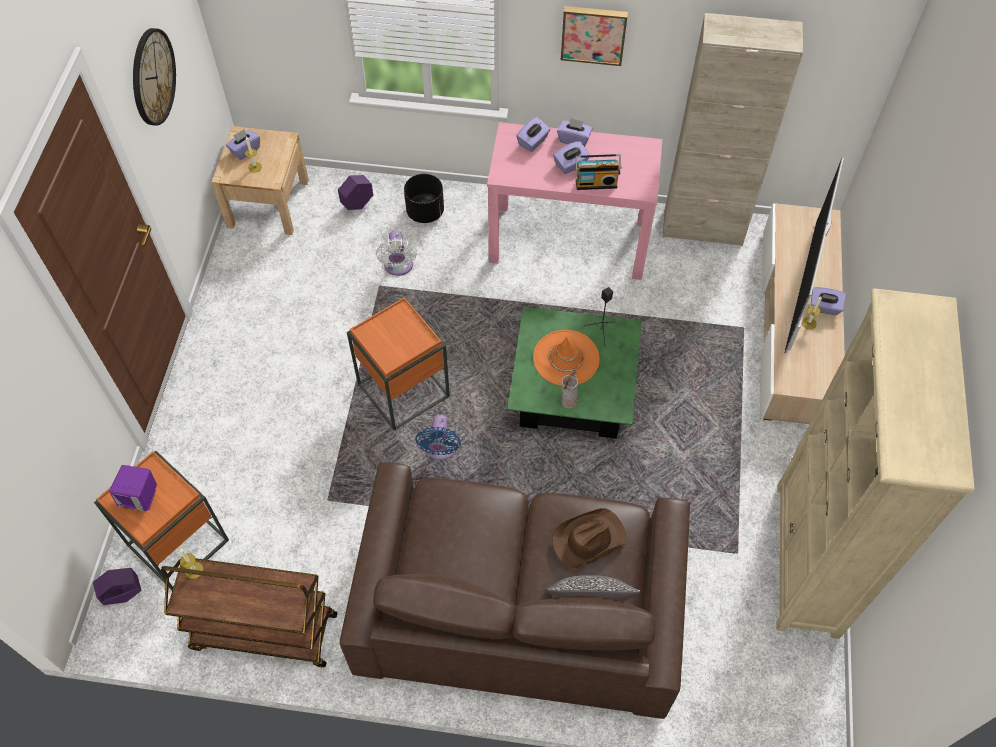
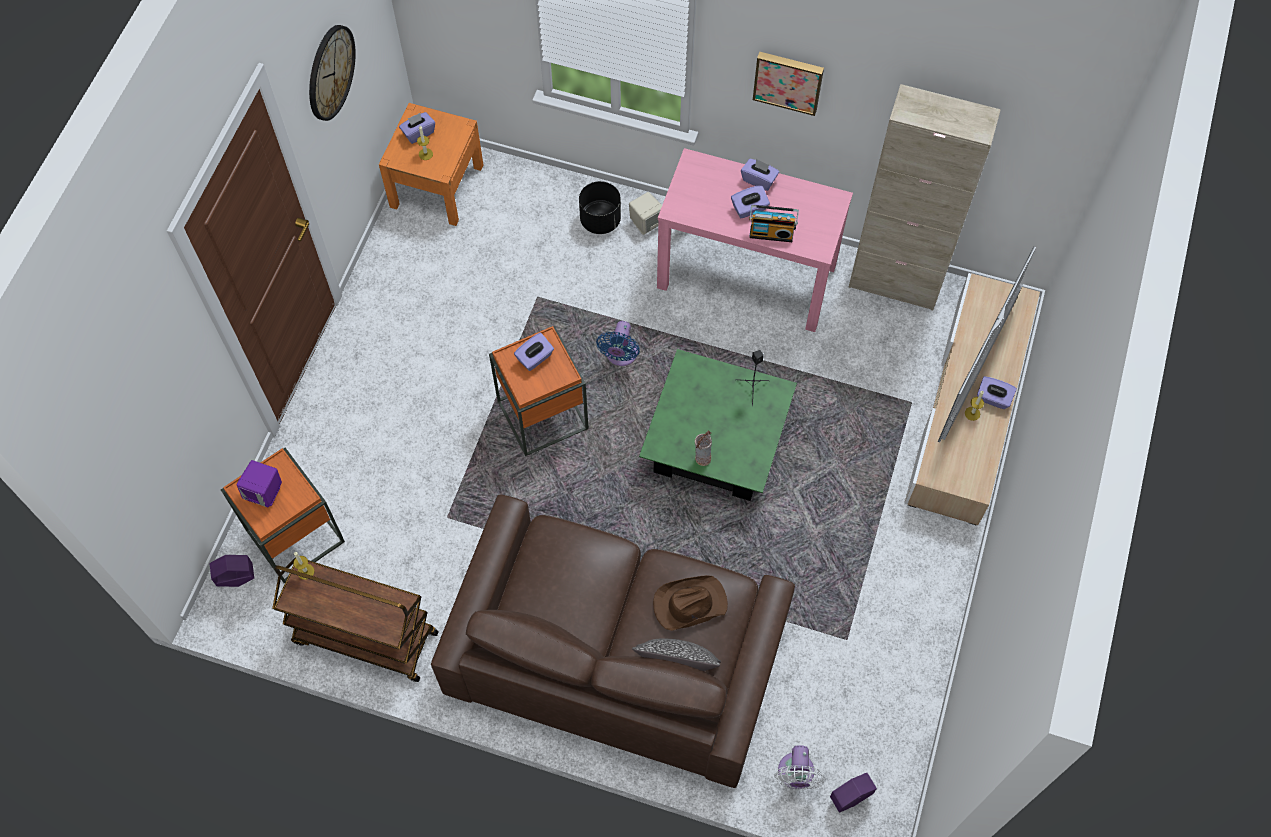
camera: 10 degrees right, 5 degrees up
(268, 203) = (437, 186): beige nightstand -> orange nightstand
(357, 204) = (530, 201): purple planter -> purple planter (850, 797)
(398, 267) = (561, 278): white fan -> white fan (795, 775)
(440, 449) = (569, 483): blue fan -> blue fan (620, 356)
(467, 208) = (646, 223): none -> beige speaker
(533, 142) = (715, 176): purple tissue box -> purple tissue box (535, 358)
(566, 358) = (709, 412): orange hat -> none
(807, 560) = (916, 658): beige bookcase -> none

